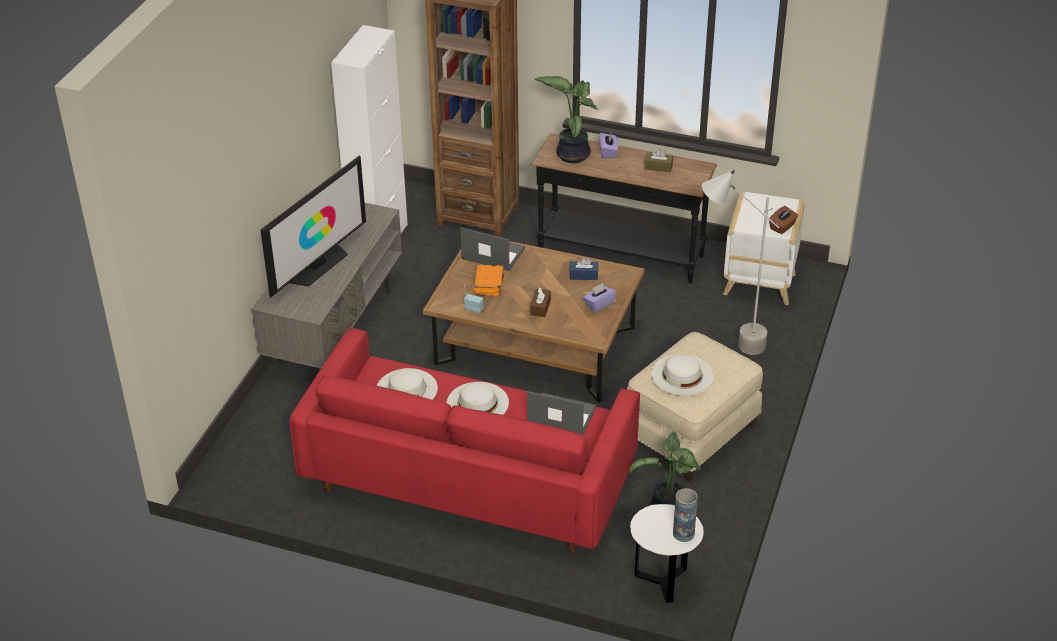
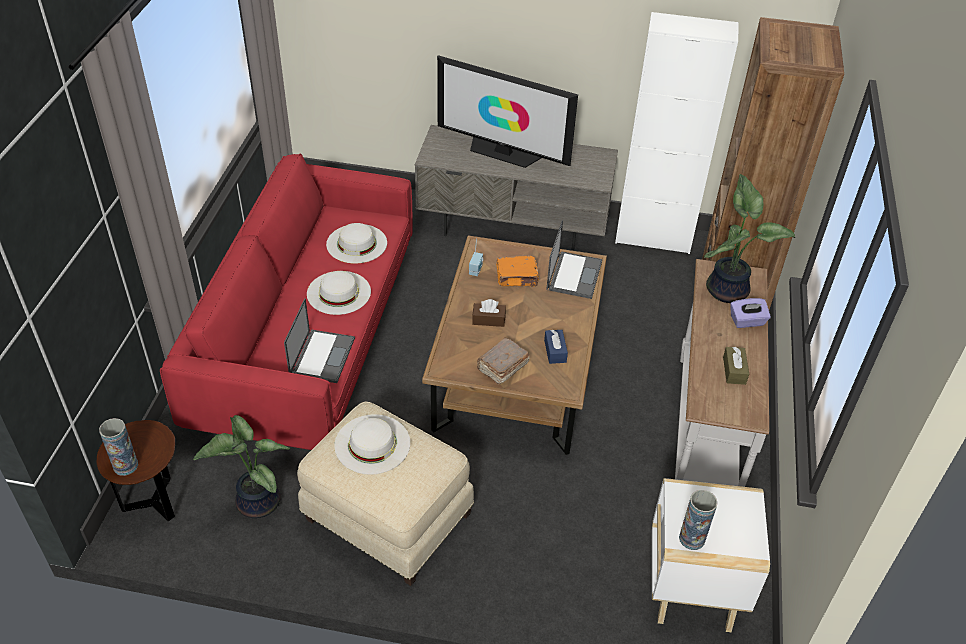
camera: 80 degrees right, 5 degrees up
(599, 304) = (502, 367): purple tissue box -> brown book
(620, 255) = (702, 433): black console table -> white console table
(662, 582) = (154, 502): white side table -> brown side table
(728, 345) = (555, 553): grey floor lamp -> none
(782, 227) = (692, 538): brown tissue box -> vase

